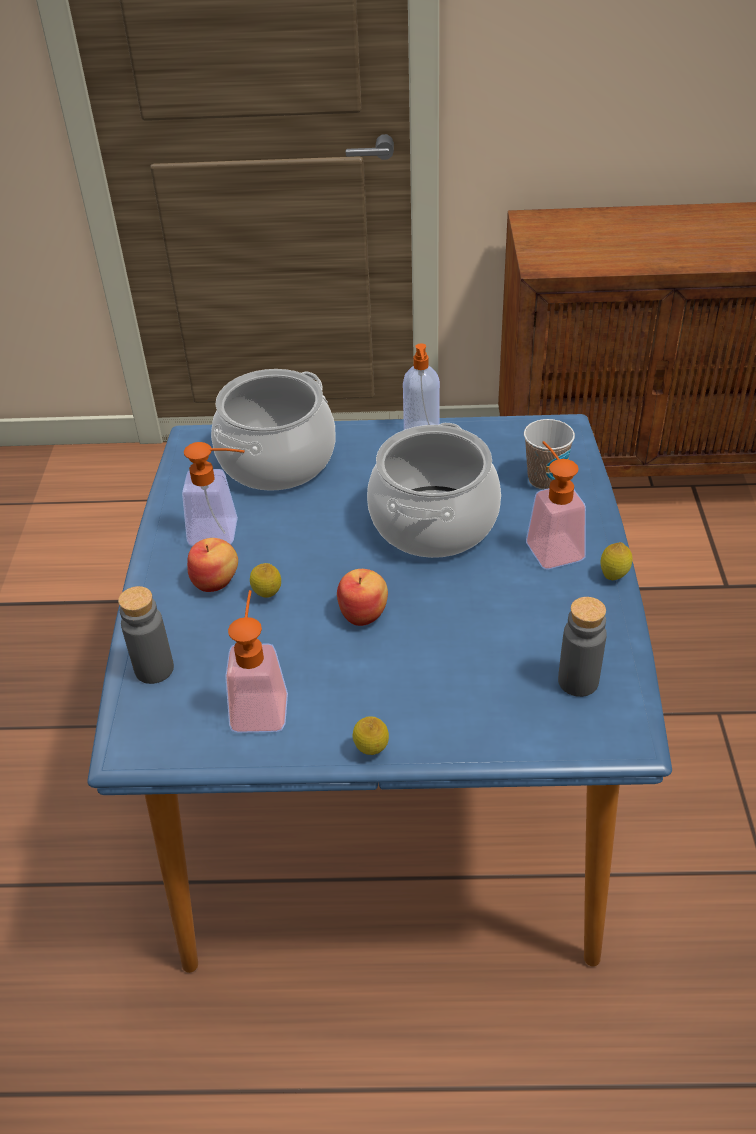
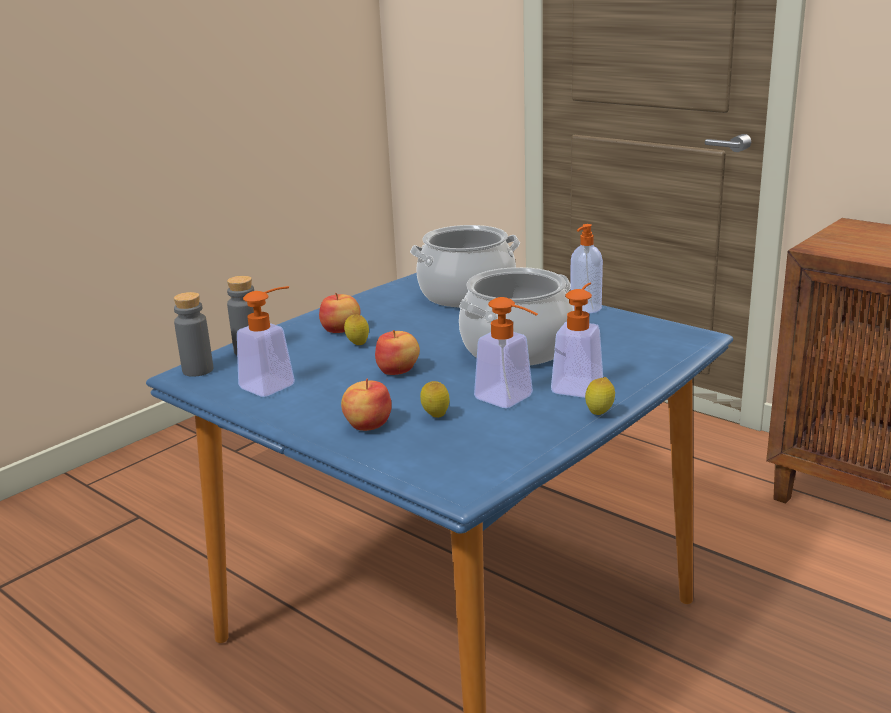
camera: 40 degrees right, 20 degrees down
(223, 533) = (381, 313): soap dispenser -> soap dispenser (511, 400)
(371, 751) = (295, 425): lemon -> lemon (435, 417)
(440, 707) = (368, 425): none -> apple
(545, 479) = (635, 354): cup -> none
(578, 681) = (478, 450): grey bottle -> grey bottle (198, 370)

